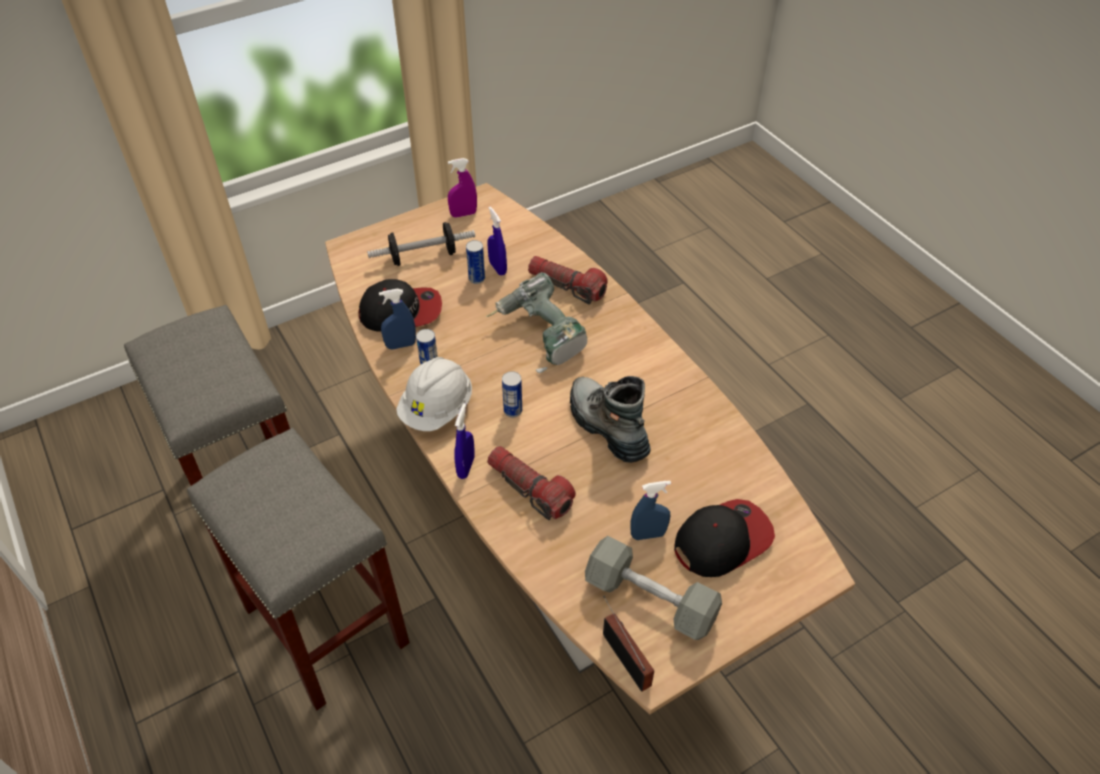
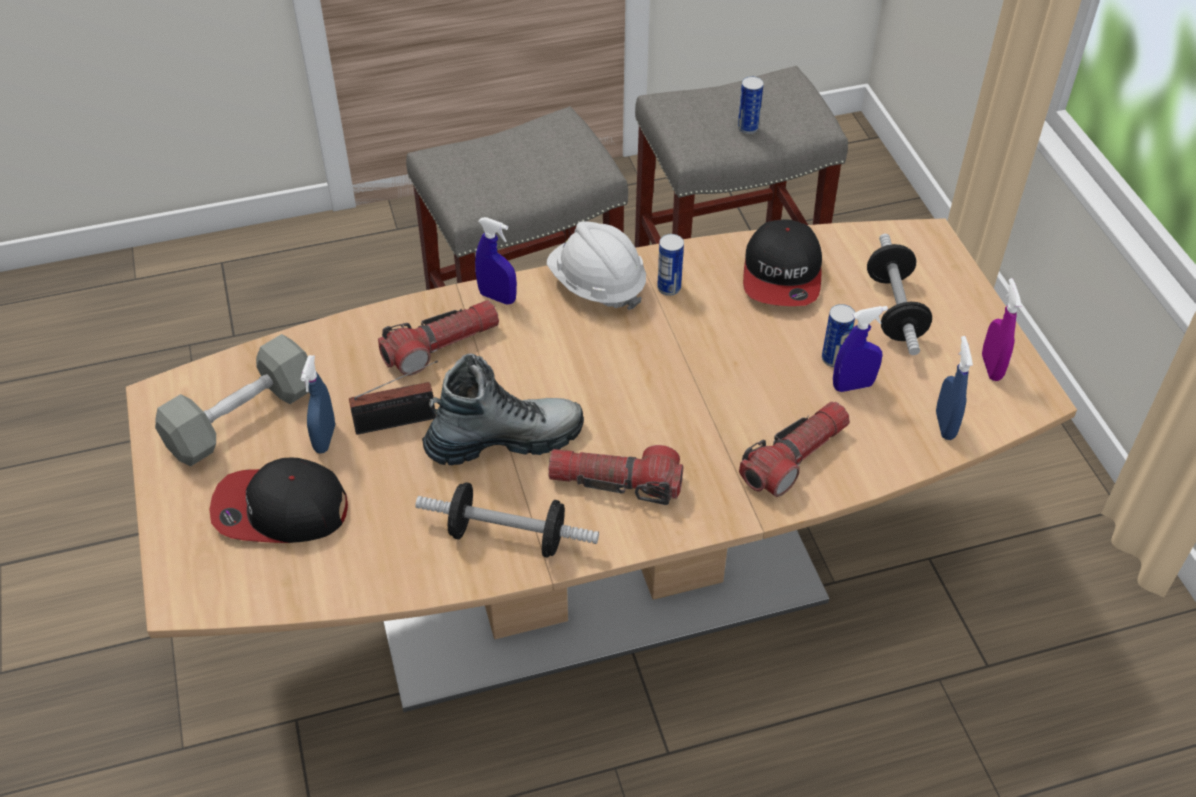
camera: 105 degrees right, 0 degrees up
(401, 345) = (718, 267): blue spray bottle -> blue spray bottle (945, 425)
(513, 410) = (568, 353): can -> can (748, 128)
(538, 336) = (695, 404): power drill -> none
(620, 362) = (615, 483): none -> flashlight
(625, 656) = (192, 380): radio -> radio (400, 421)
(685, 405) = (508, 536): none -> dumbbell
(722, 540) = (279, 509): cap -> cap turned 105 degrees clockwise

